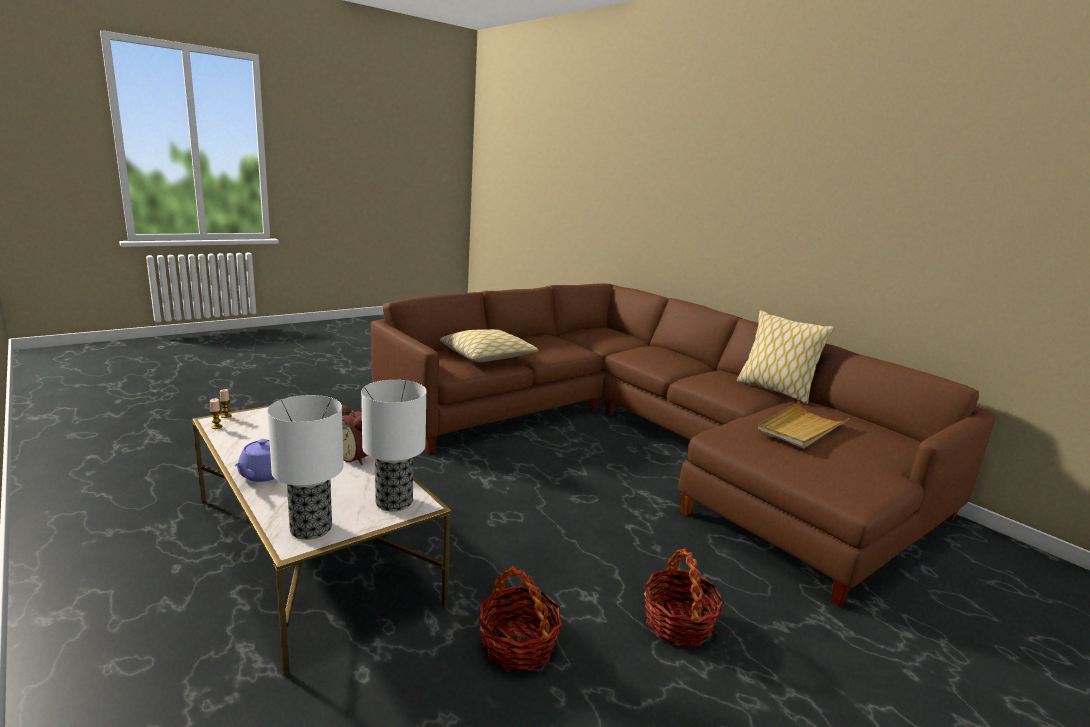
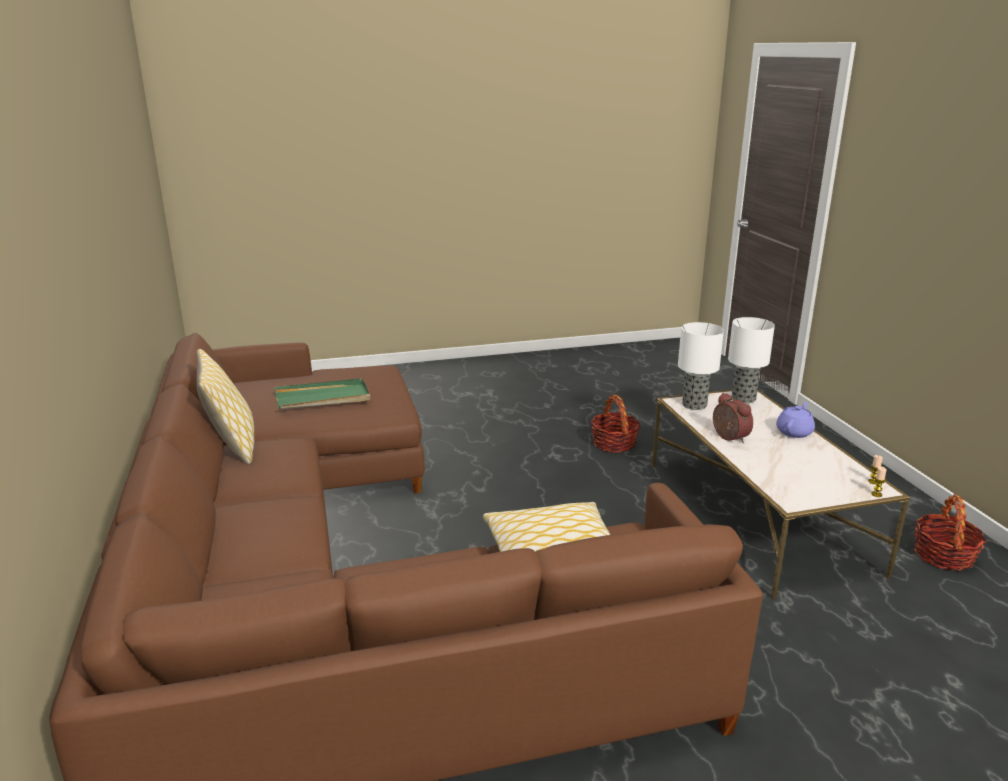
camera: 155 degrees left, 5 degrees up
(678, 623) = (510, 436): basket -> basket (943, 556)
(801, 428) = (323, 398): beige tray -> green tray

